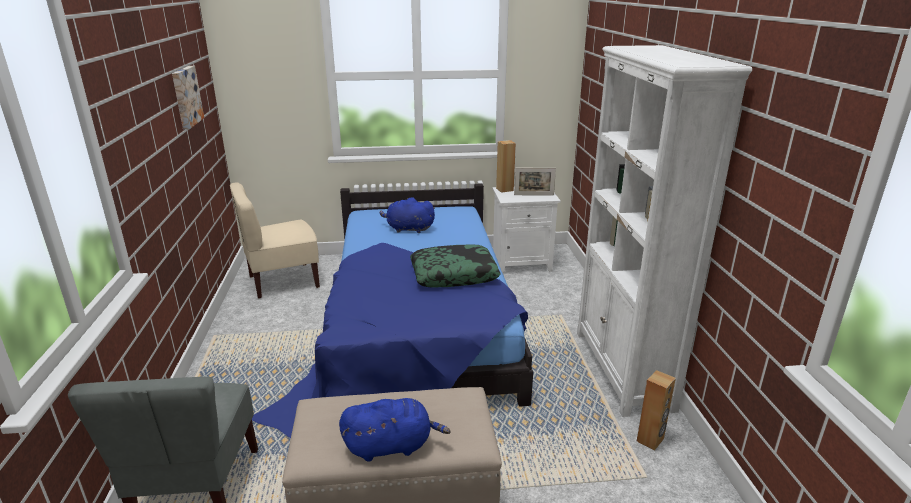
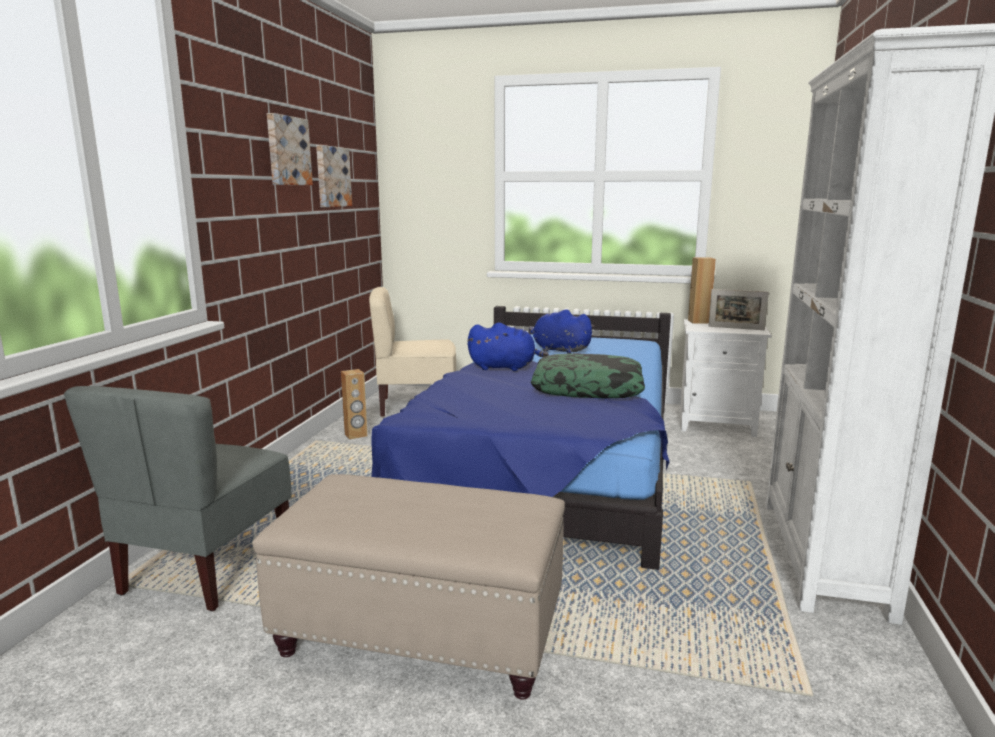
camera: 20 degrees right, 10 degrees down
(154, 90) = (287, 151): none -> picture
(392, 446) = (400, 531): blue plush toy -> blue plush toy (505, 367)
(650, 440) = (837, 649): brown speaker -> brown speaker (356, 435)

